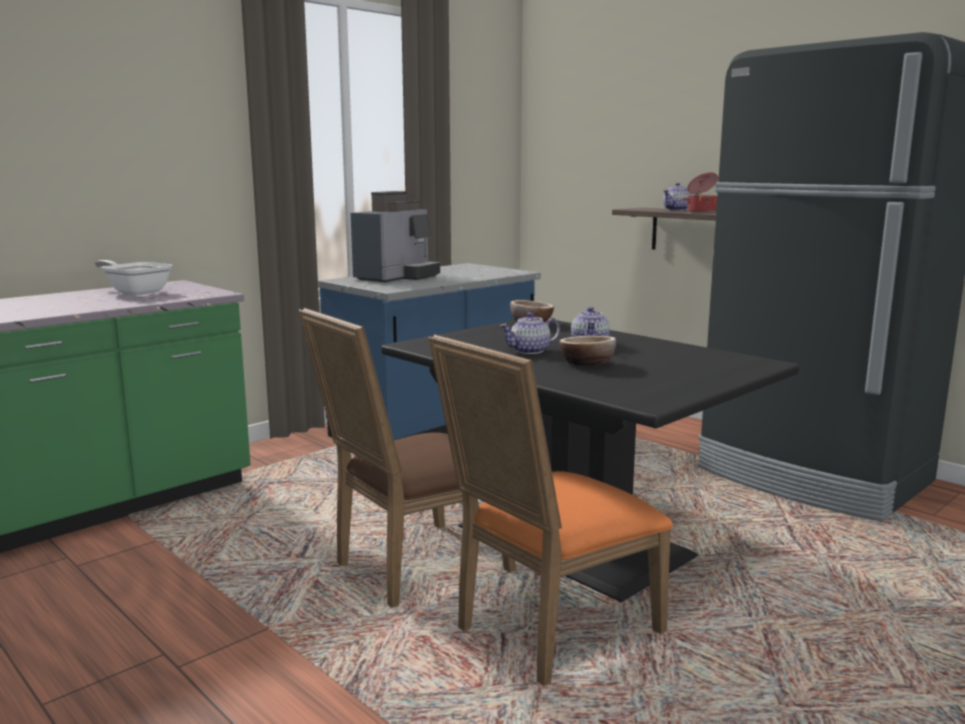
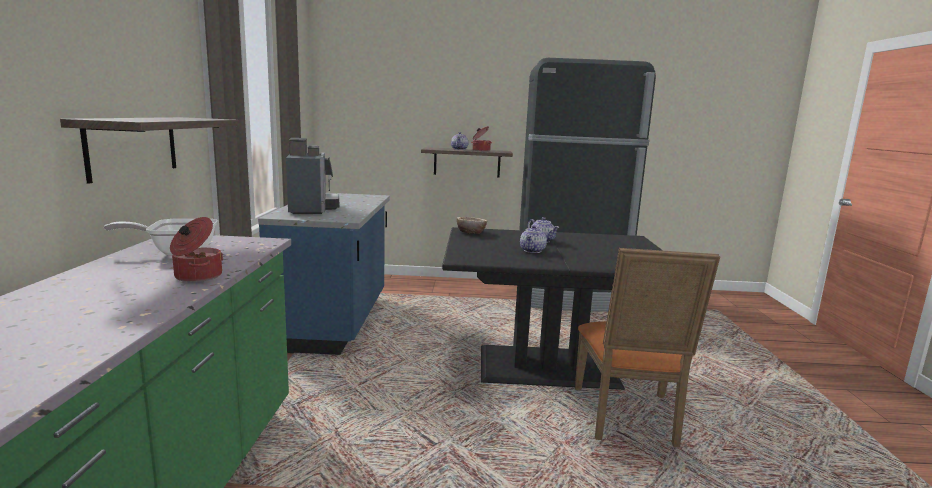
camera: 45 degrees left, 0 degrees up
(83, 307) = (197, 276): none -> cooking pot
(144, 194) = (133, 146): none -> shelf
(413, 568) = (508, 418): brown chair -> none
(587, 364) = (581, 253): bowl -> none

